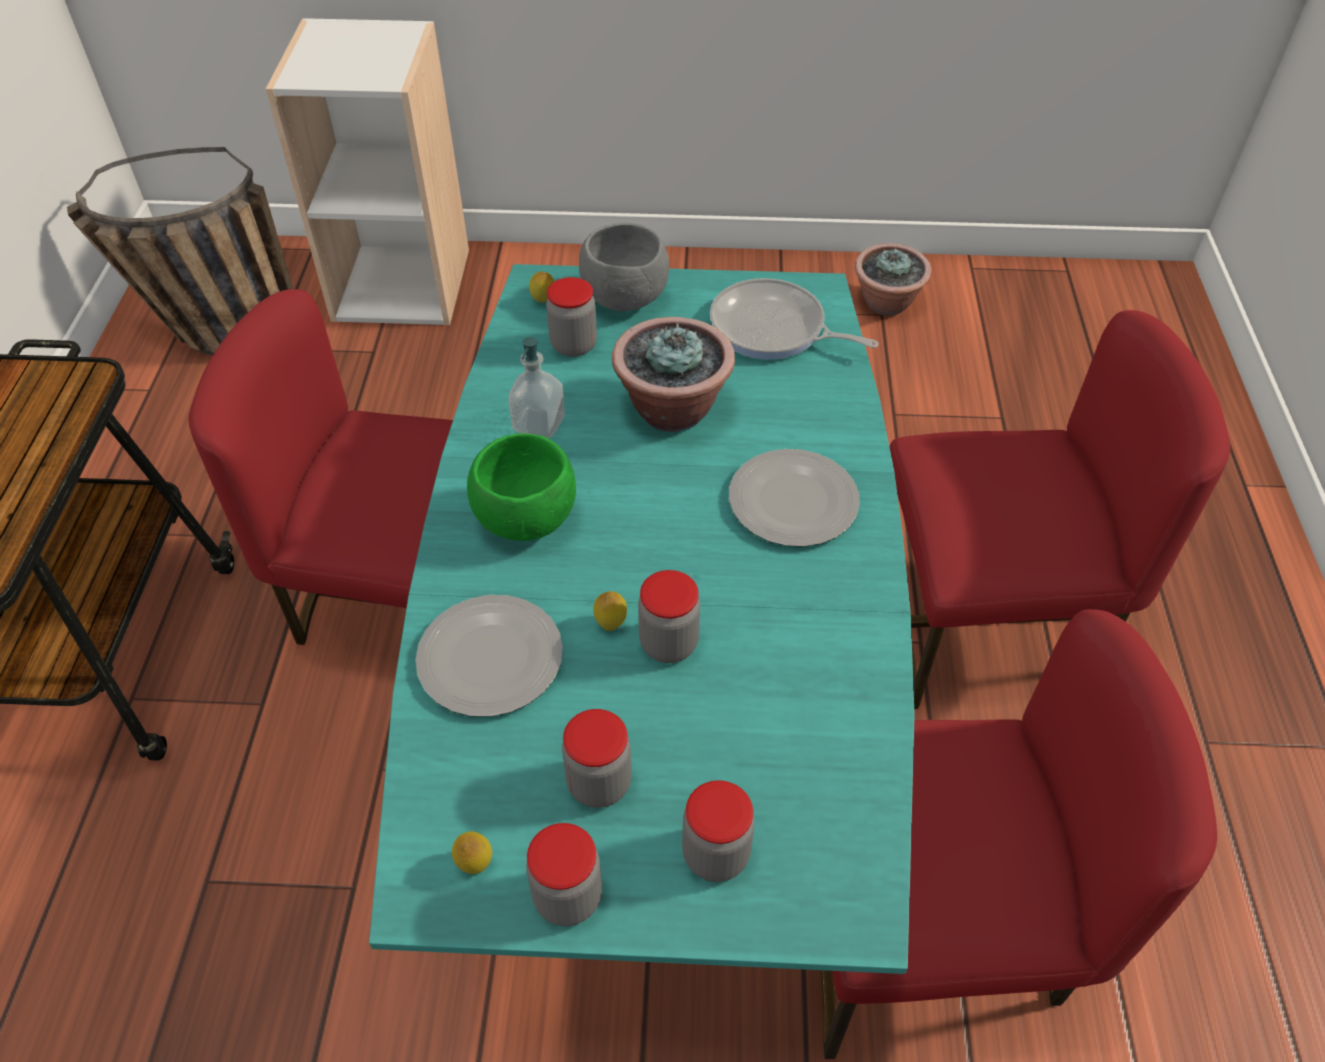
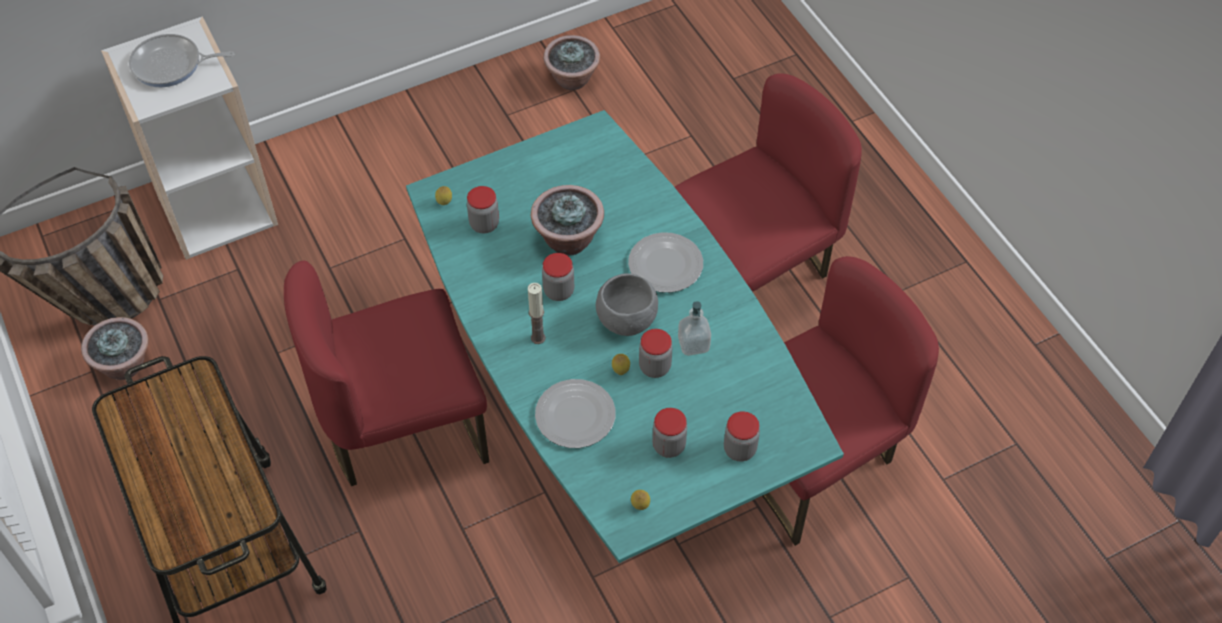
camera: 30 degrees left, 5 degrees up
(184, 398) = (125, 365): none -> potted plant
(527, 519) = (538, 338): green bowl -> candle
(539, 424) = (502, 281): soap dispenser -> soap dispenser (693, 344)
(568, 897) = (689, 498): jar -> jar (558, 291)
(624, 299) = (491, 181): grey bowl -> grey bowl (626, 321)
(773, 329) = (588, 165): frying pan -> frying pan (171, 65)

